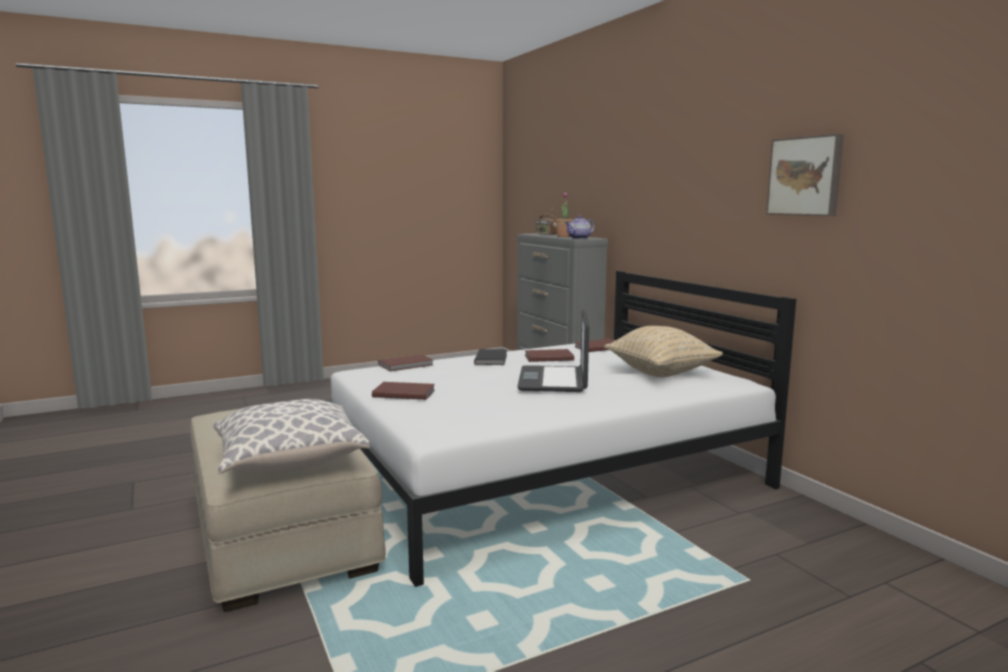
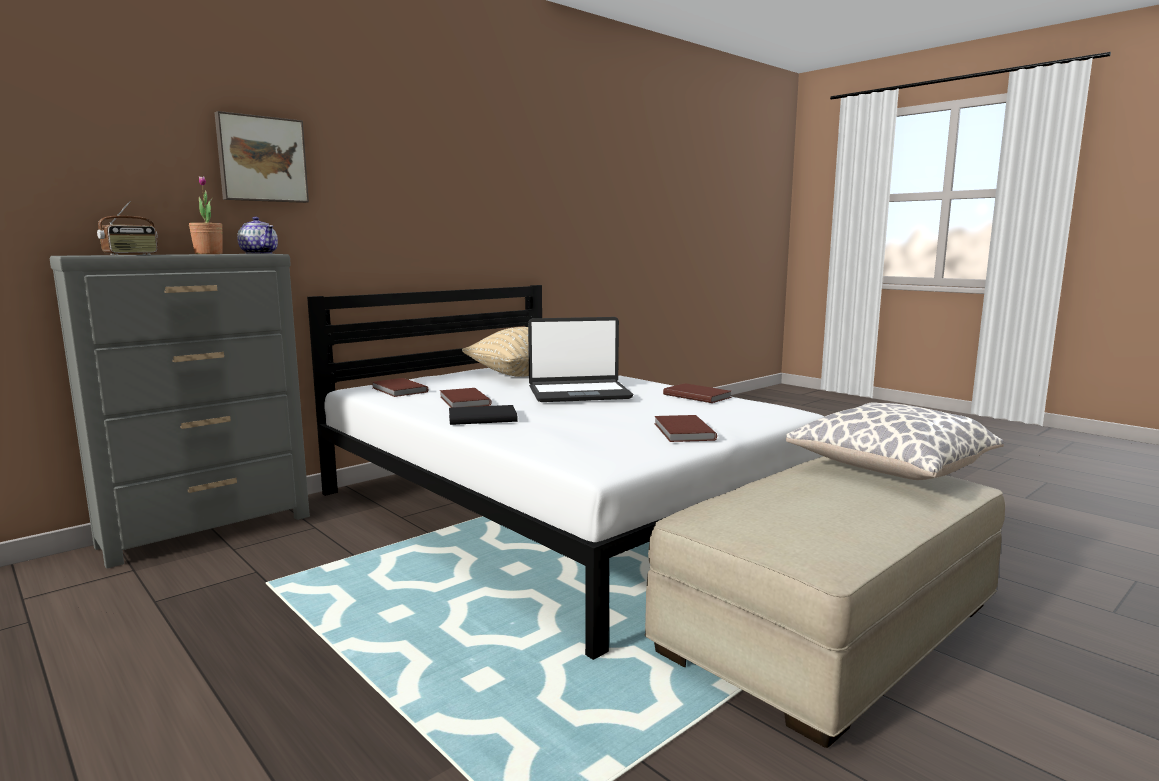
camera: 105 degrees left, 0 degrees up
(407, 365) = (542, 447): brown book -> brown book (697, 395)
(806, 176) = (528, 185): picture -> picture (261, 159)

